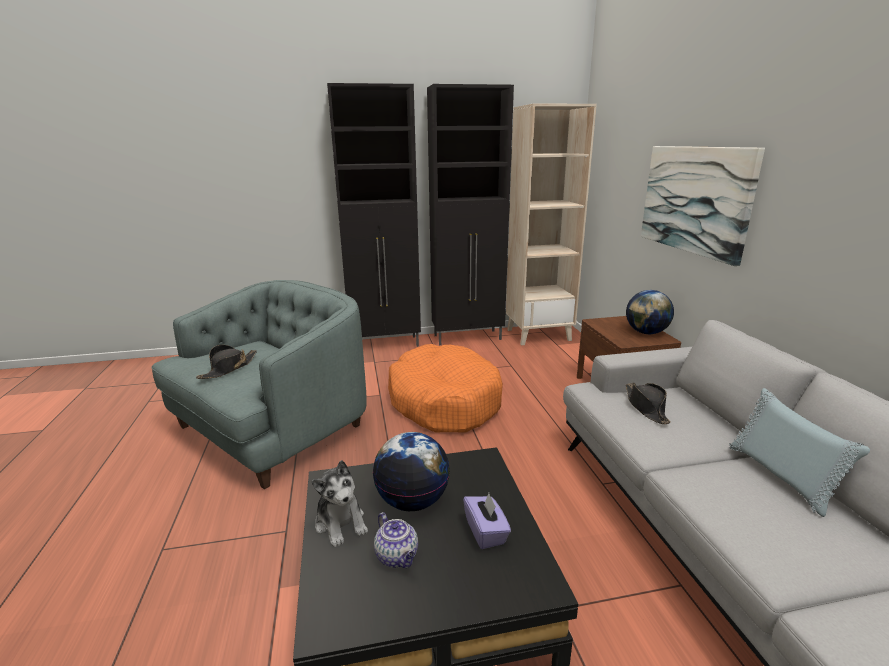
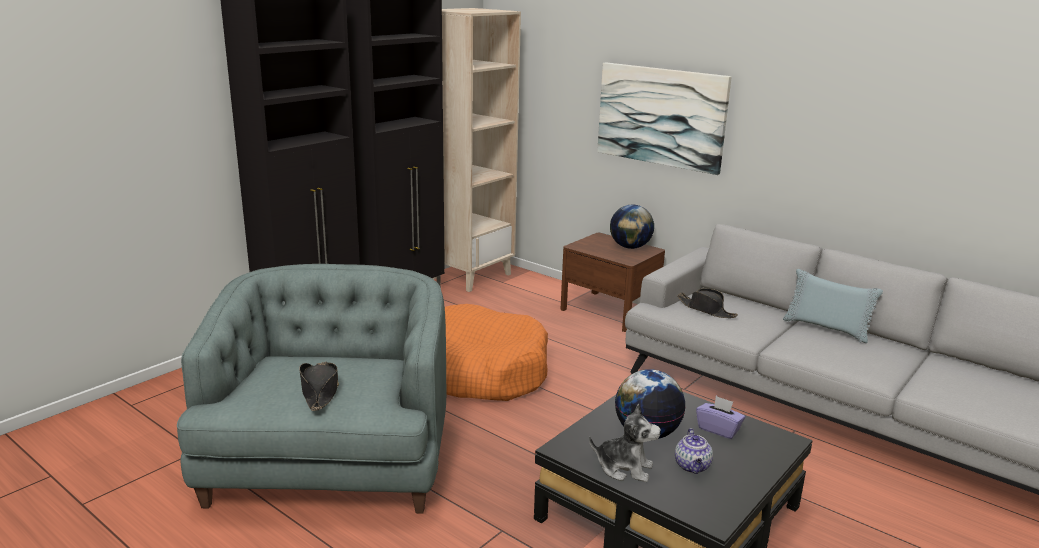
camera: 40 degrees left, 0 degrees up
(398, 557) = (692, 467): teapot -> teapot turned 75 degrees clockwise

